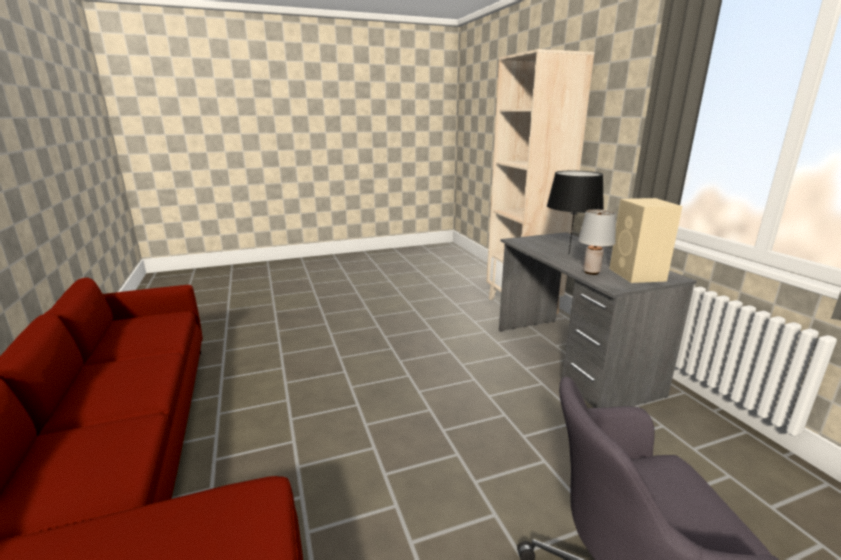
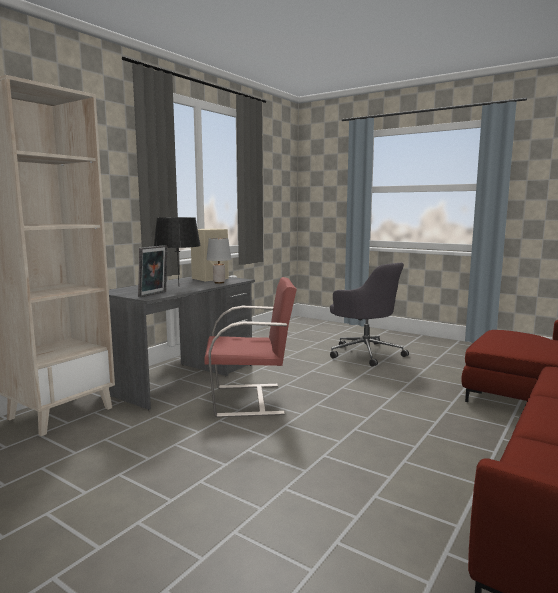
camera: 125 degrees left, 10 degrees down
(478, 377) = (250, 400): none -> red chair
(530, 243) = (154, 294): none -> picture frame

